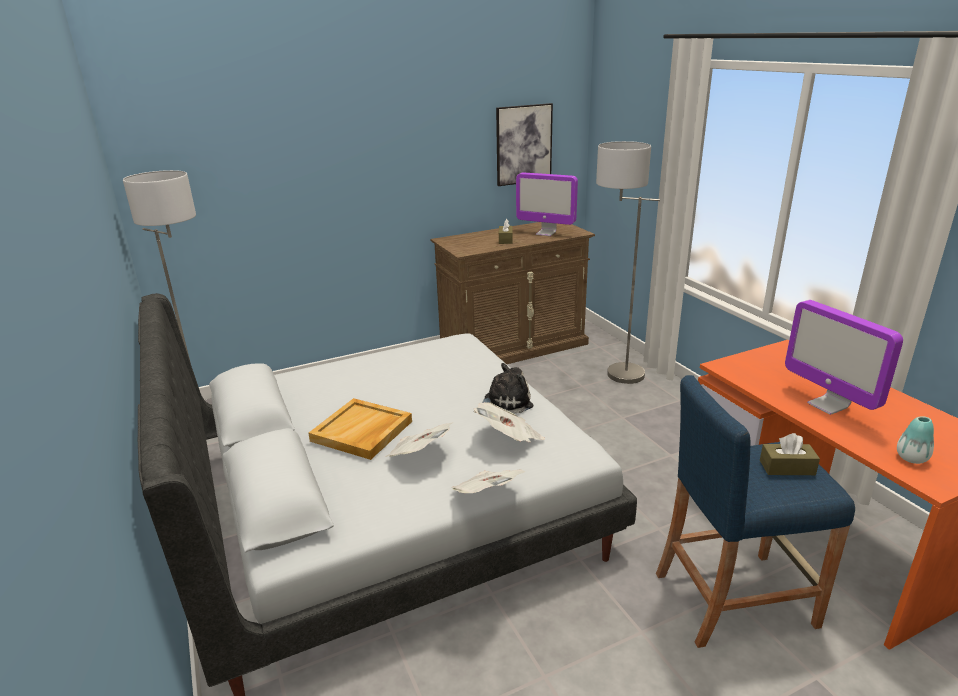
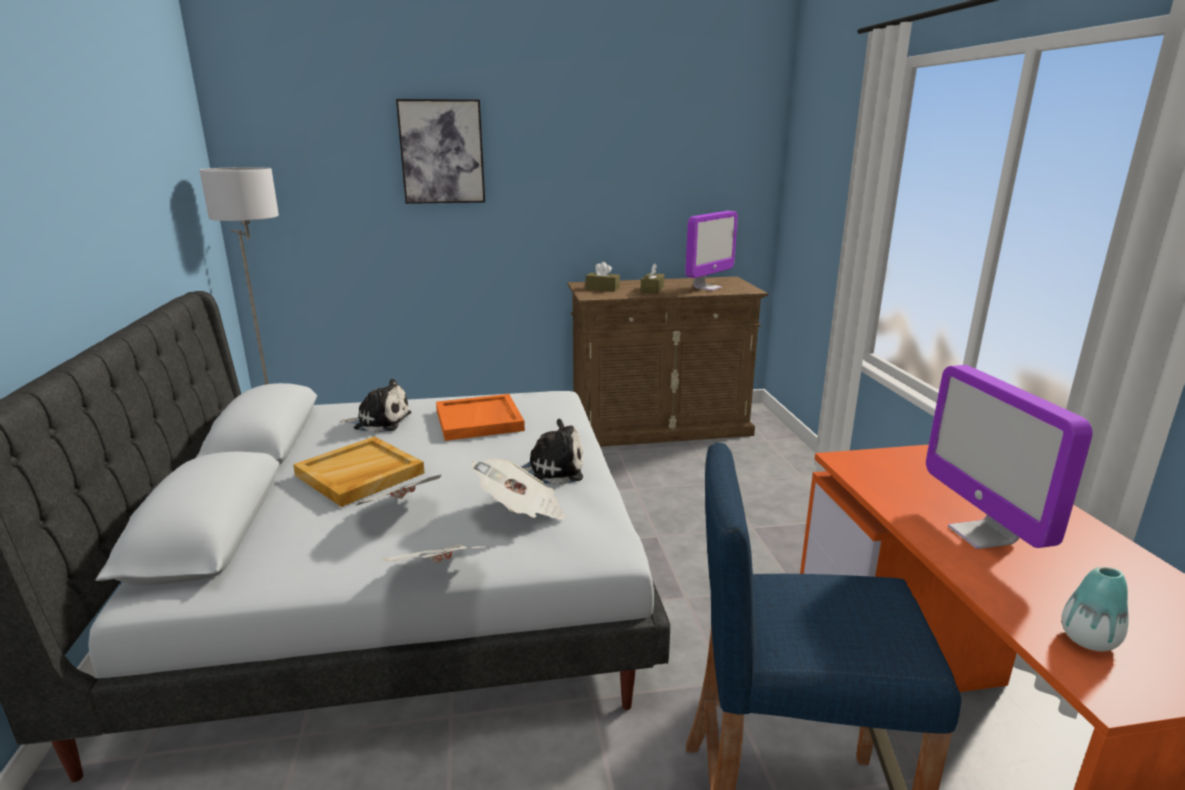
camera: 15 degrees right, 5 degrees down
(336, 383) = (379, 421): none -> plush toy
(418, 370) = (480, 421): none -> orange tray
(523, 144) = (694, 180): picture -> picture (442, 152)
(546, 233) = (707, 288): monitor -> monitor turned 90 degrees counterclockwise
(614, 373) = (770, 473): grey floor lamp -> none
(787, 467) = (864, 615): brown tissue box -> brown tissue box (602, 288)

